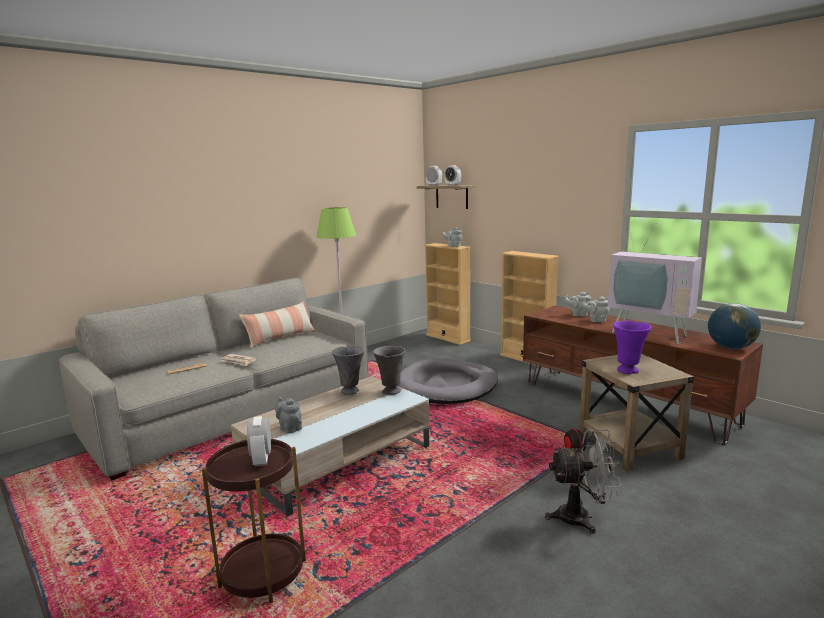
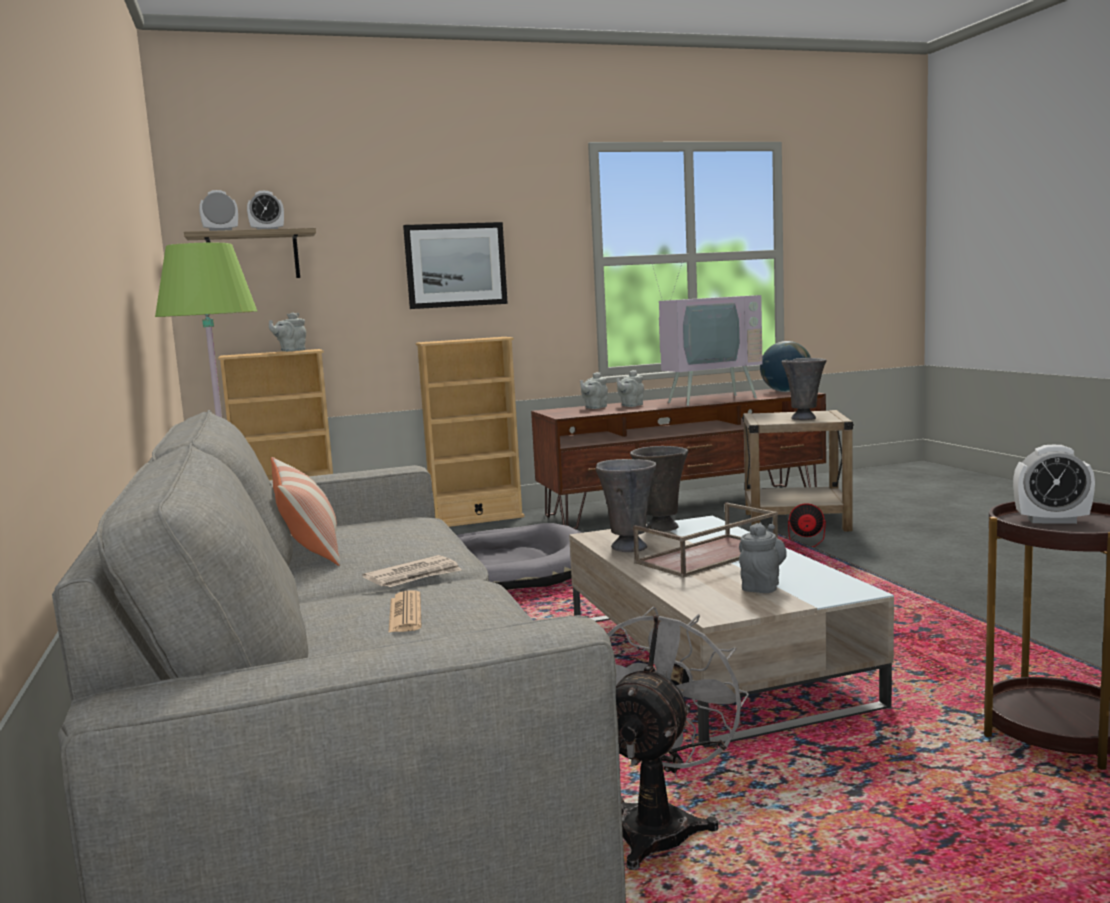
camera: 65 degrees left, 5 degrees down
(289, 428) = (761, 586): grey teapot -> grey teapot turned 135 degrees clockwise
(339, 409) = (707, 556): none -> brown tray
(537, 208) = (455, 265): none -> picture
(582, 518) = (941, 560): grey fan -> grey fan (661, 824)
(628, 371) = (804, 418): purple vase -> grey vase

